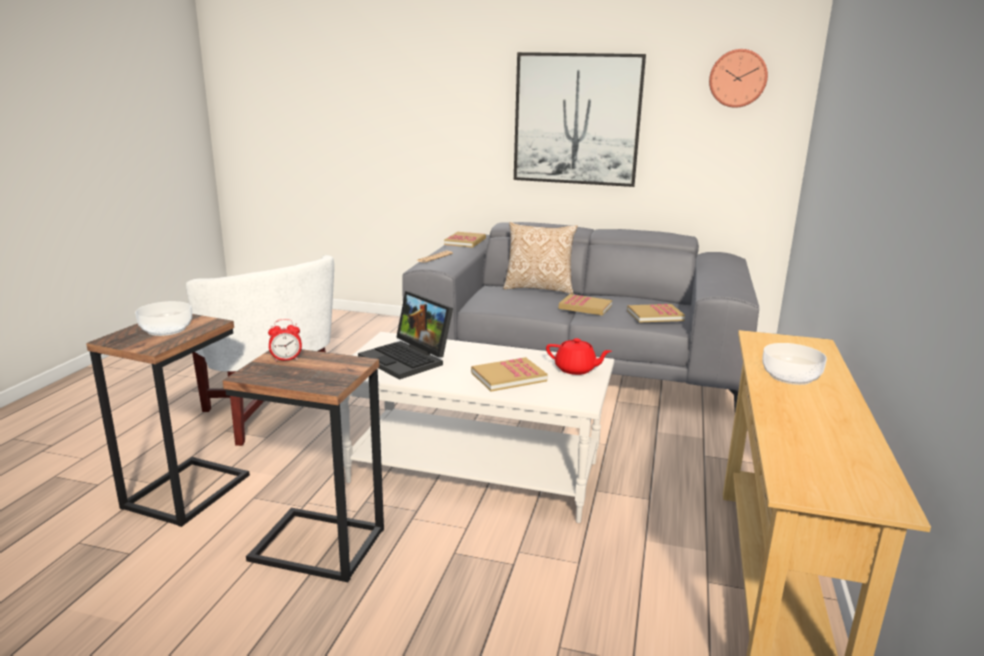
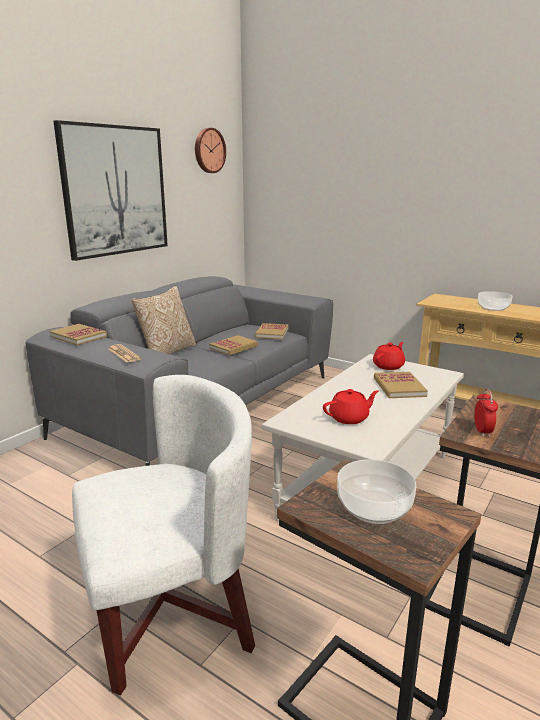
camera: 70 degrees left, 0 degrees up
(408, 359) = (349, 418): laptop -> red teapot

